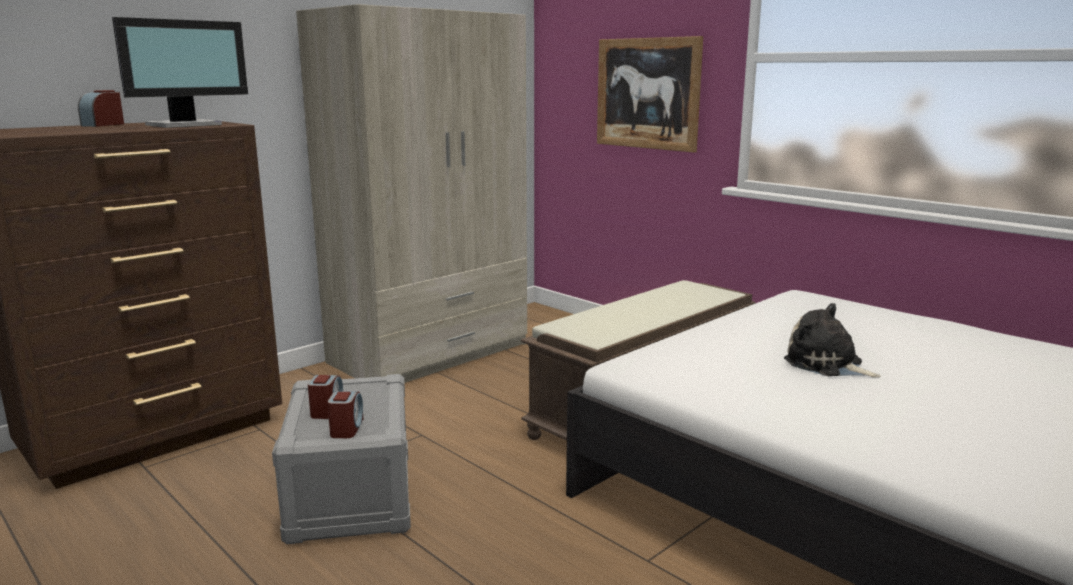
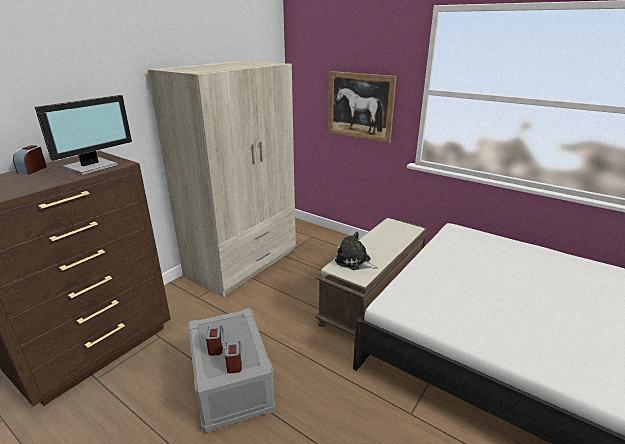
camera: 10 degrees left, 10 degrees up
(827, 364) = (493, 291): plush toy -> plush toy (354, 261)

